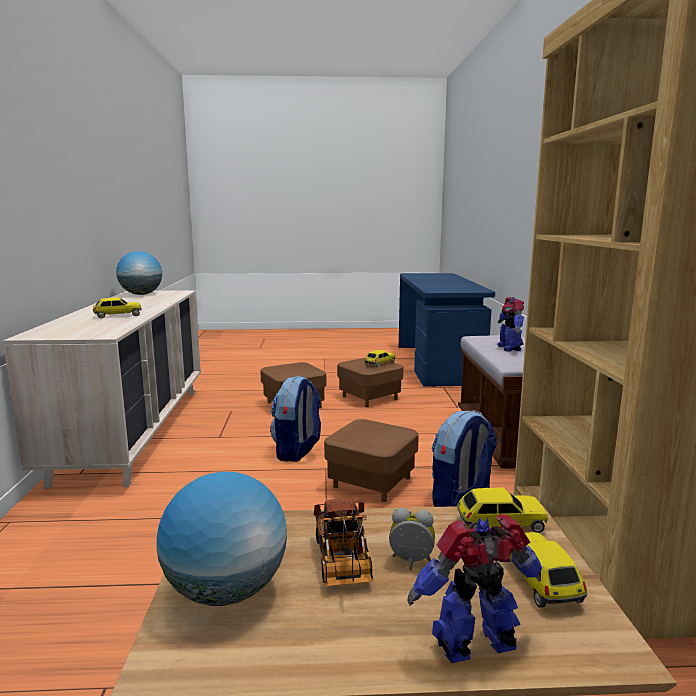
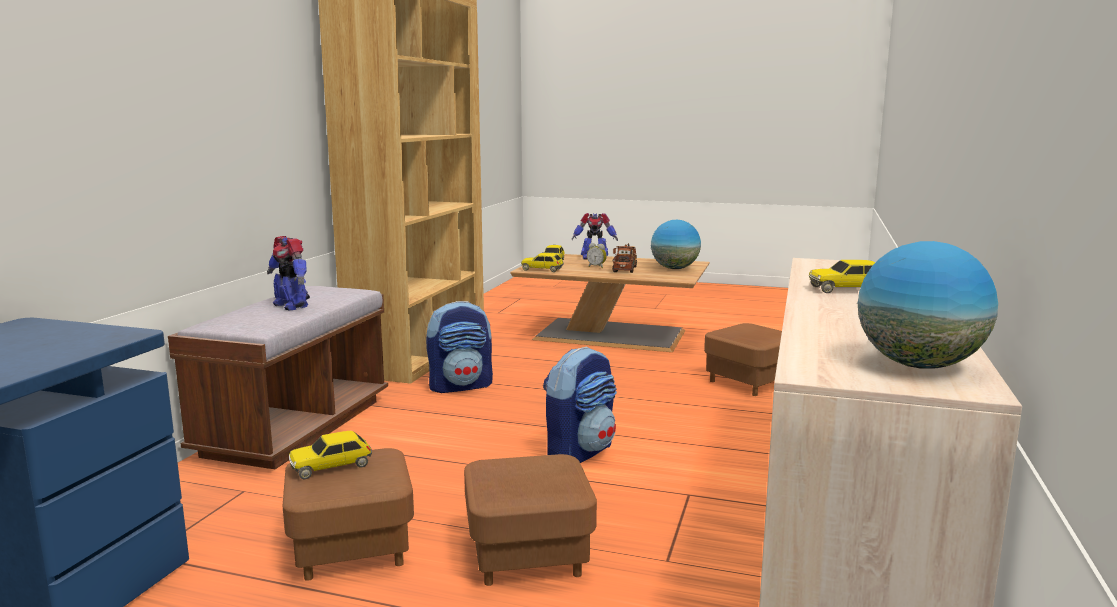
camera: 160 degrees left, 0 degrees up
(371, 482) = (522, 408): brown ottoman -> brown ottoman (750, 382)
(509, 348) = (291, 305): toy robot -> toy robot turned 120 degrees clockwise

